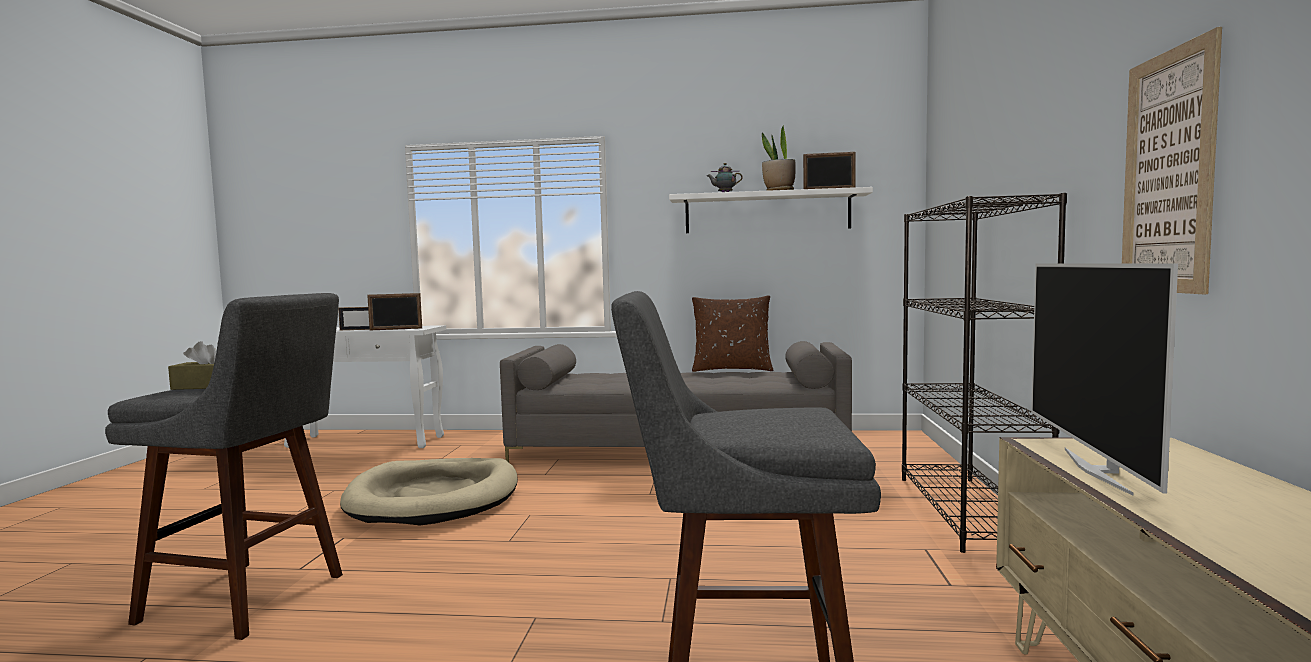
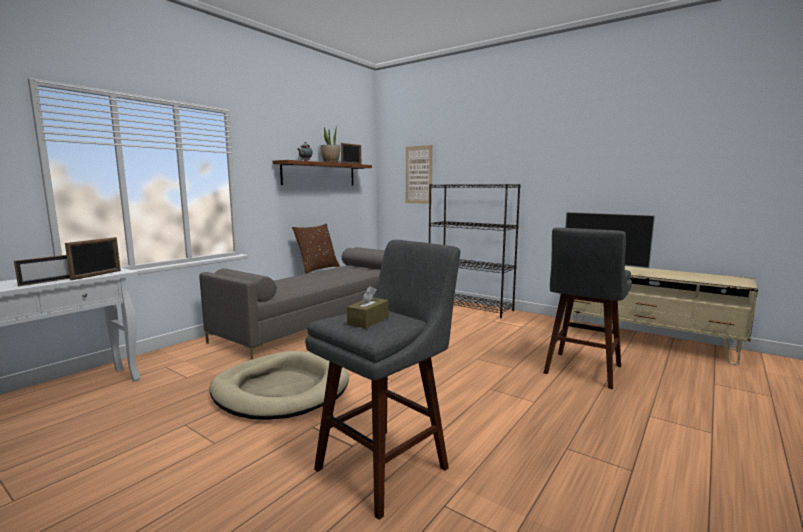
camera: 60 degrees left, 5 degrees up
(767, 212) = (319, 174): white shelf -> brown shelf
(1168, 172) = (572, 183): picture -> picture (419, 175)

